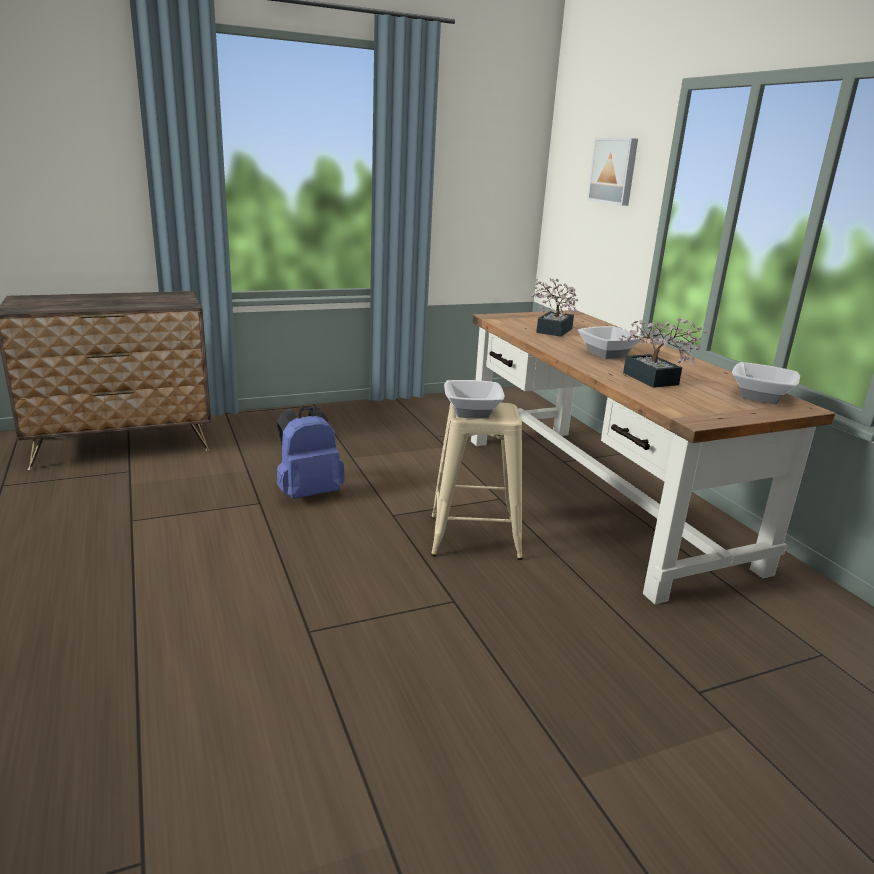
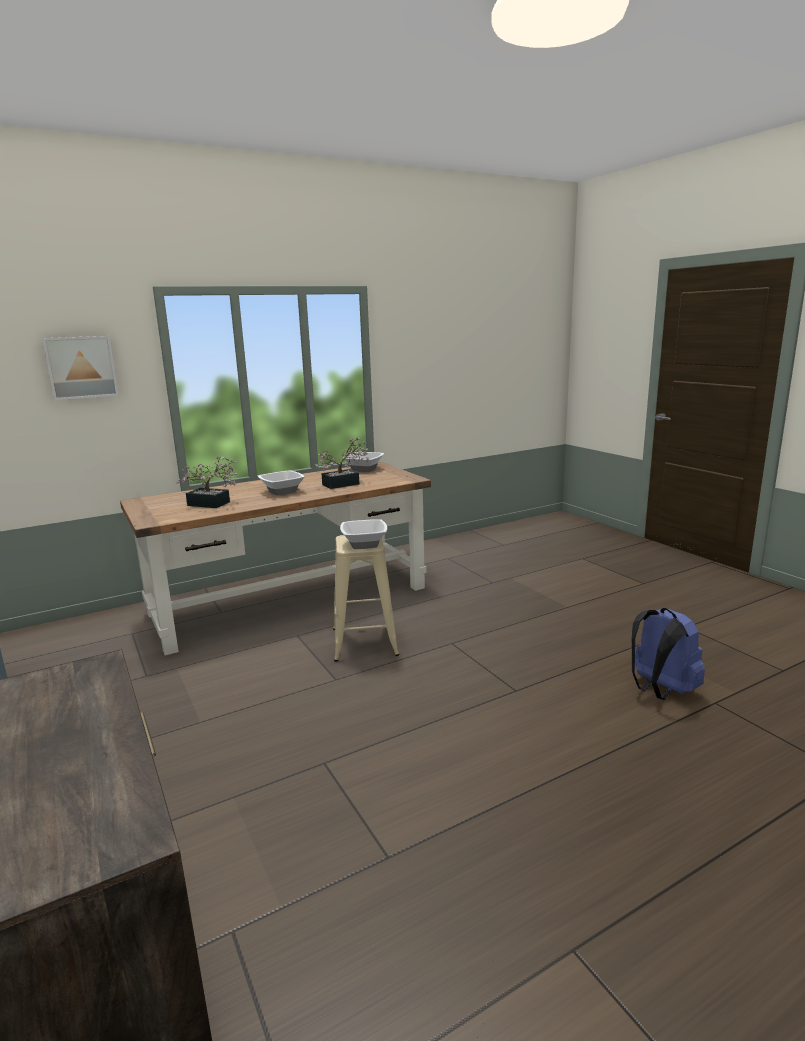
camera: 95 degrees left, 5 degrees down
(308, 493) = (295, 734): blue backpack -> blue backpack (660, 690)

